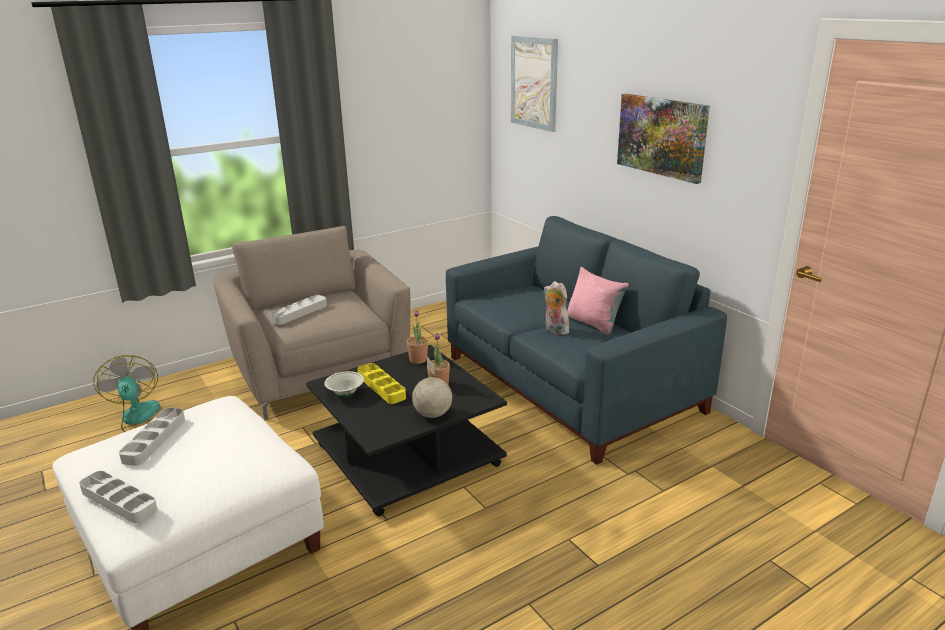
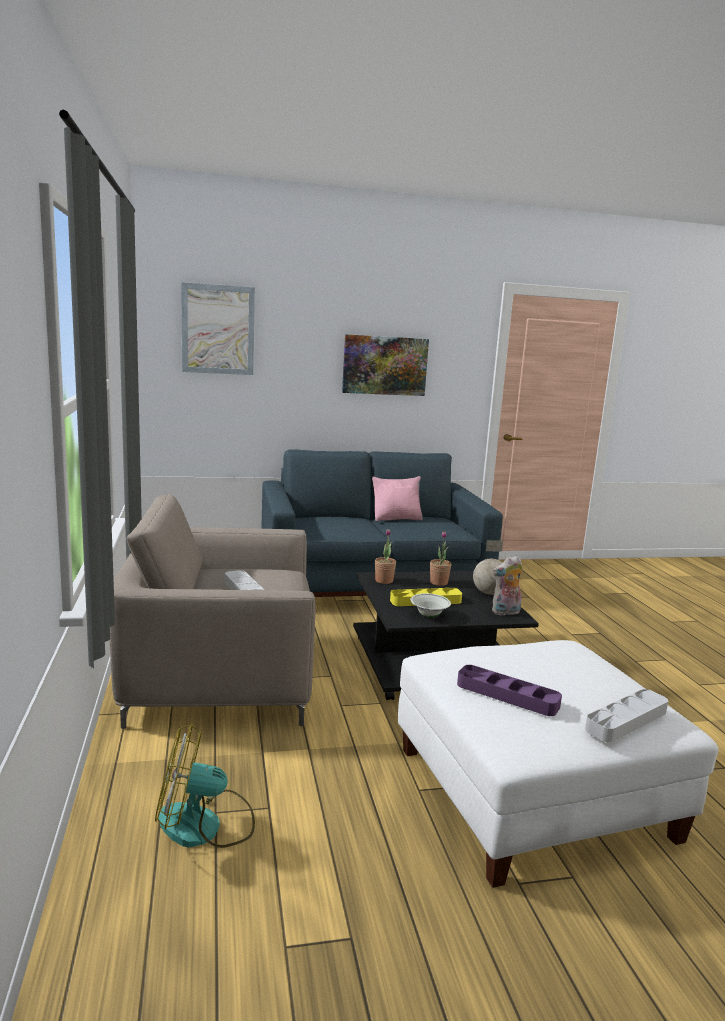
camera: 70 degrees left, 10 degrees down
(154, 439) = (507, 695): grey tray -> purple tray
(554, 330) = (401, 528): plush toy -> plush toy (505, 612)

